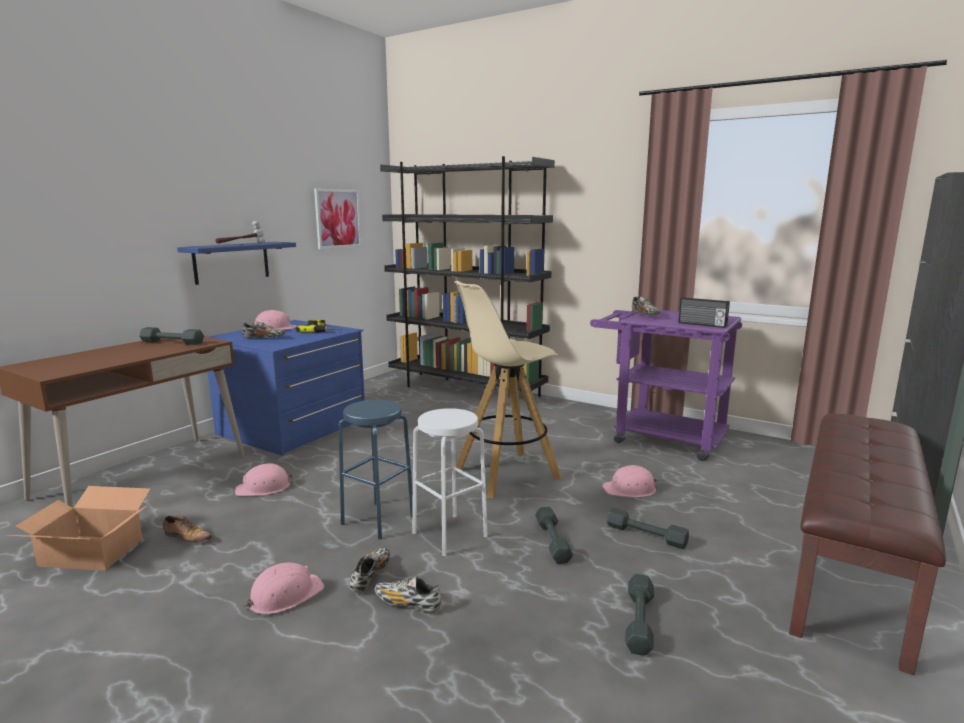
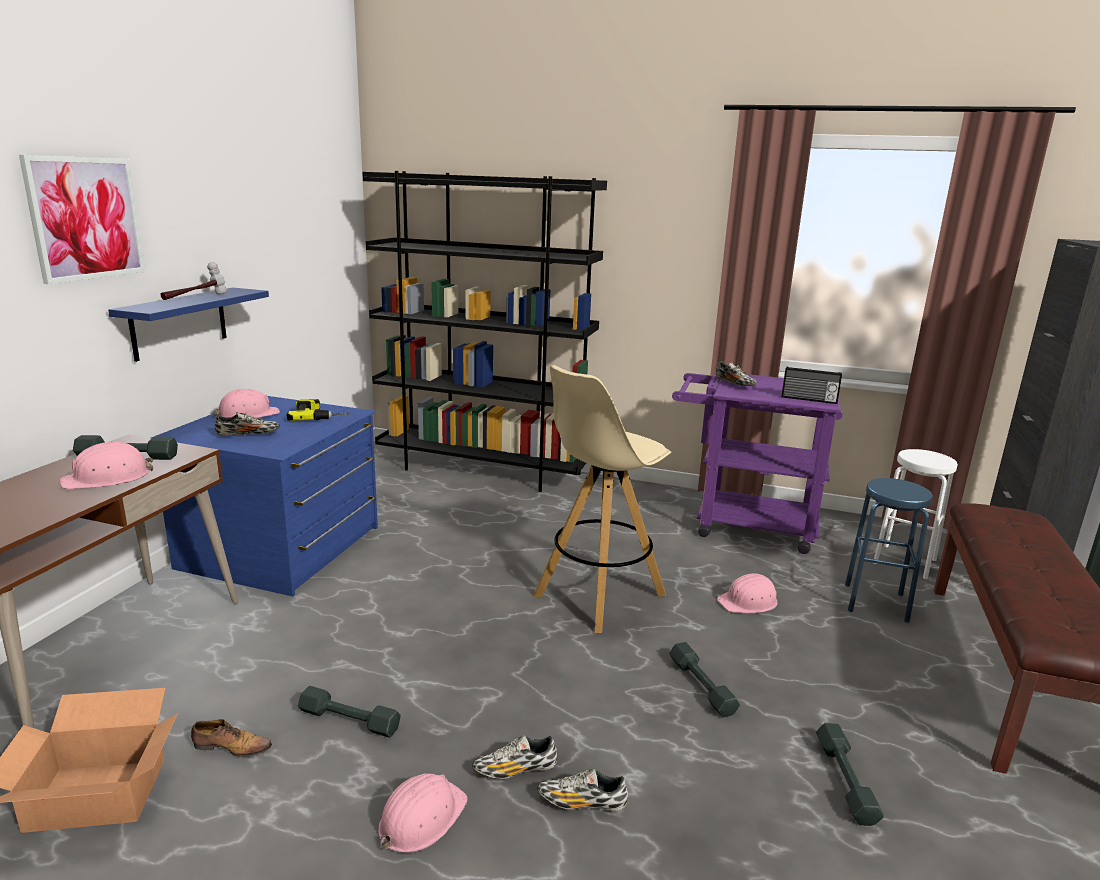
camera: 15 degrees left, 5 degrees up
(264, 488) = (296, 652): pink hard hat -> pink hard hat (108, 478)
(337, 218) = (305, 247): picture -> picture (85, 218)
(370, 576) = (515, 770): shoe -> shoe turned 105 degrees counterclockwise
(378, 520) = (479, 683): blue stool -> blue stool (876, 602)
(450, 534) = (578, 692): white stool -> white stool (904, 561)
(646, 535) = (796, 664): grey dumbbell -> grey dumbbell (349, 720)

